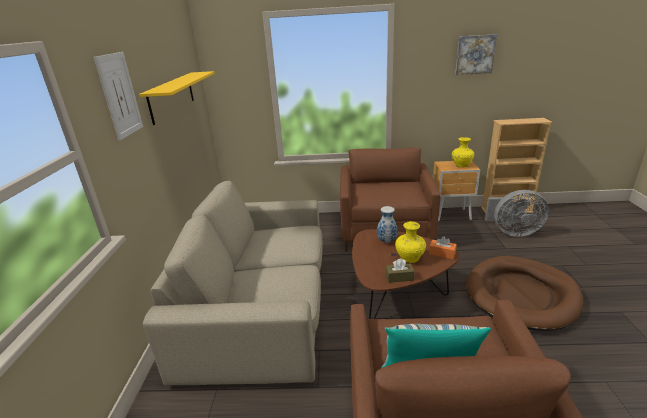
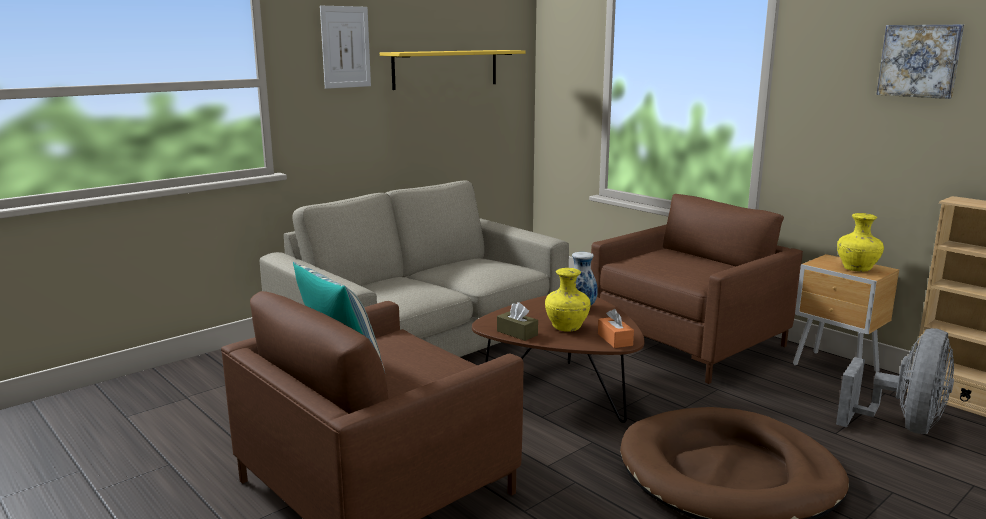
camera: 45 degrees right, 10 degrees down
(512, 232) = (902, 426): grey fan -> grey fan turned 105 degrees counterclockwise

